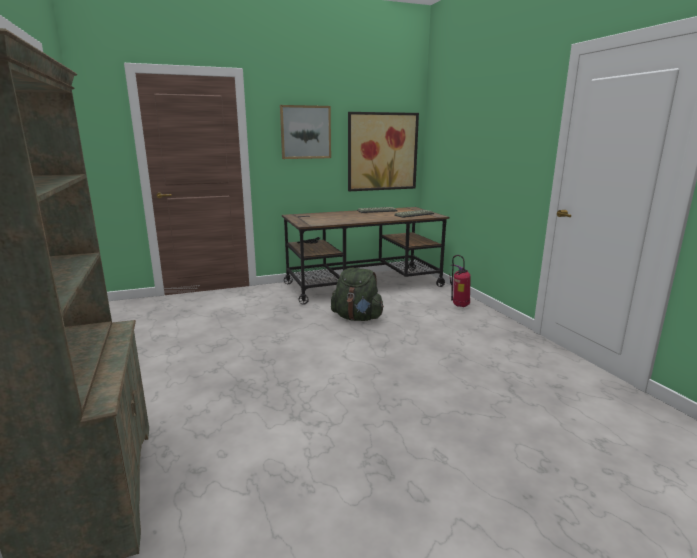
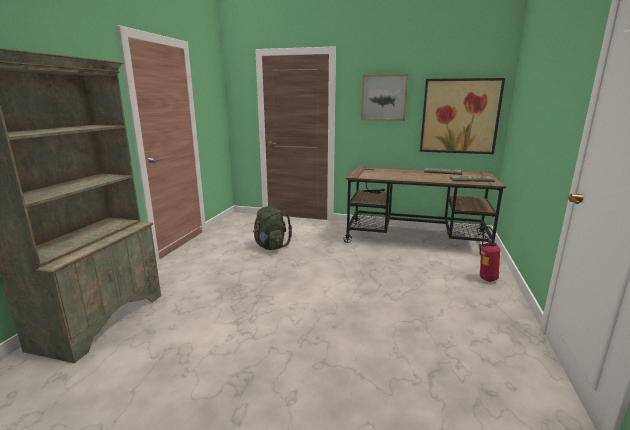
camera: 35 degrees right, 0 degrees up
(357, 318) = (374, 264): green backpack -> green backpack (270, 247)

